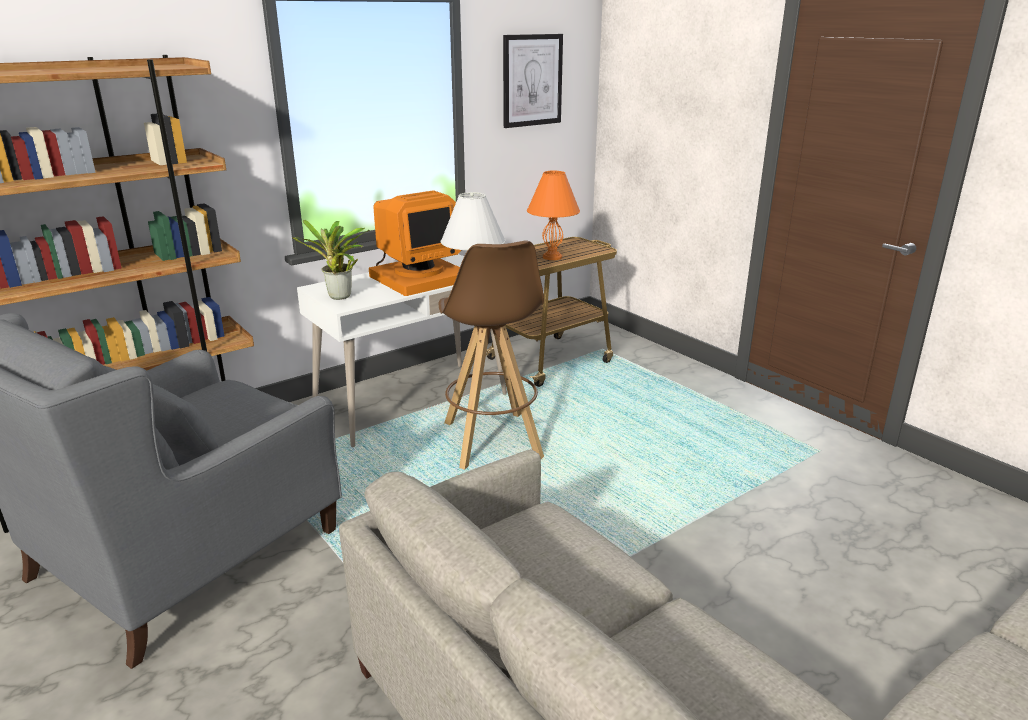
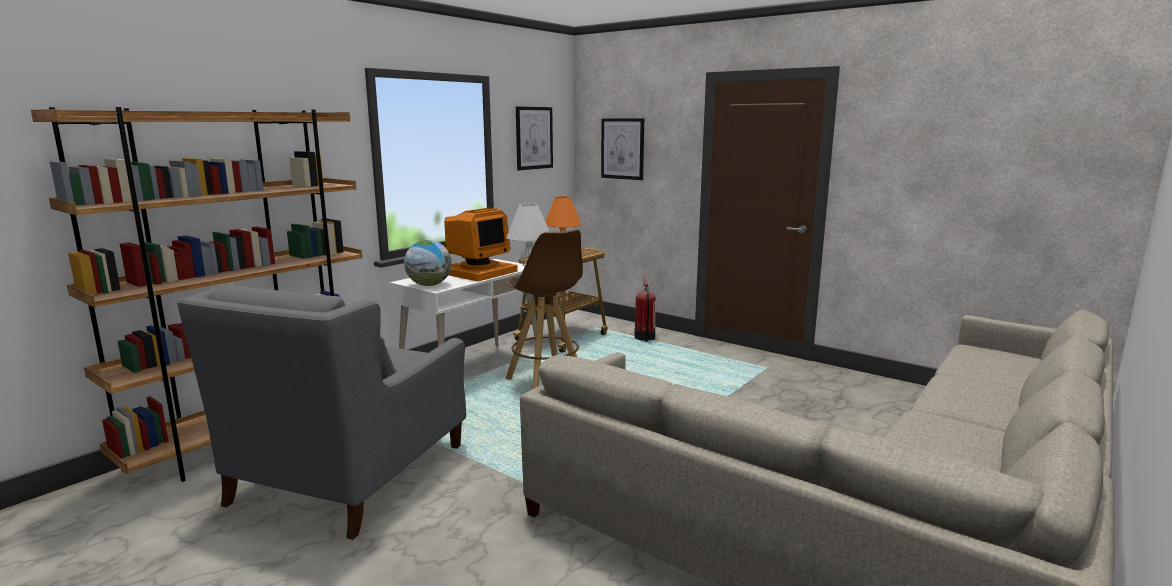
camera: 15 degrees left, 10 degrees down
(339, 298) = (429, 285): potted plant -> globe
(660, 98) = (622, 148): none -> picture
(661, 374) = (644, 338): none -> fire extinguisher

